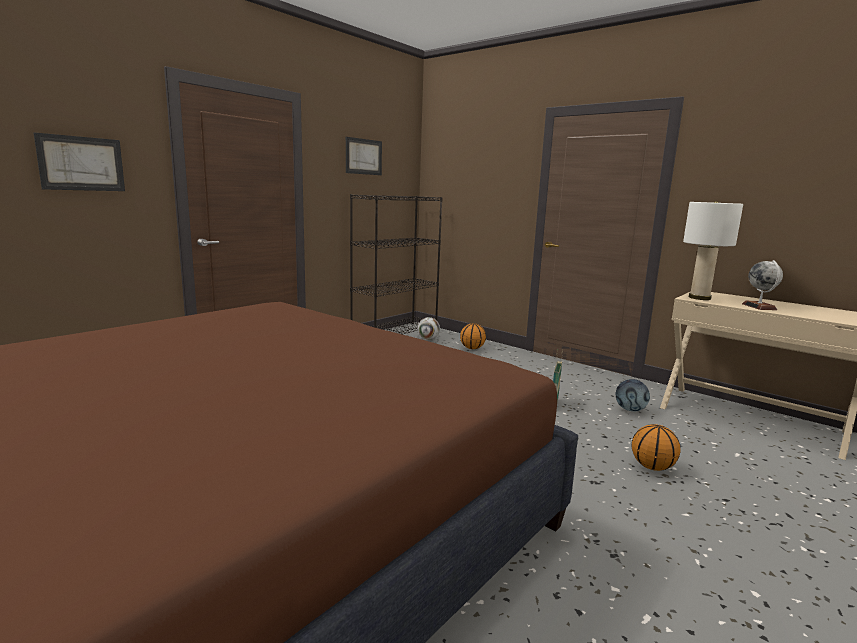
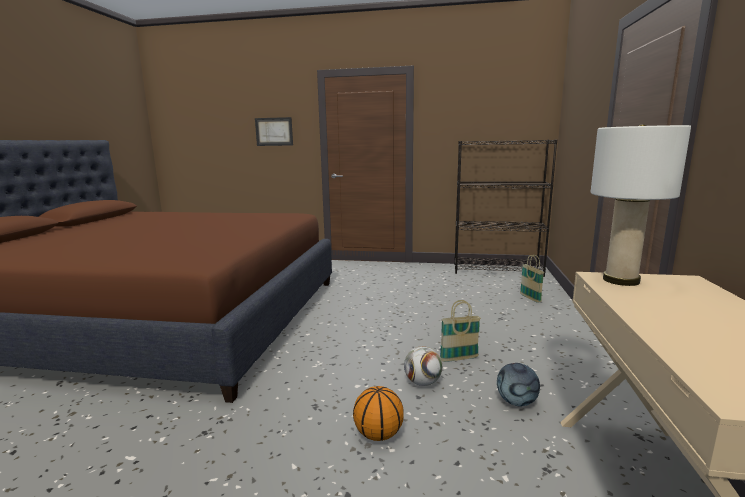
camera: 60 degrees right, 0 degrees up
(363, 156) = (479, 107): picture -> none
(428, 339) = (513, 280): football -> football (422, 382)
(472, 348) = (530, 298): basketball -> basket
(759, 307) = (658, 312): globe -> none

